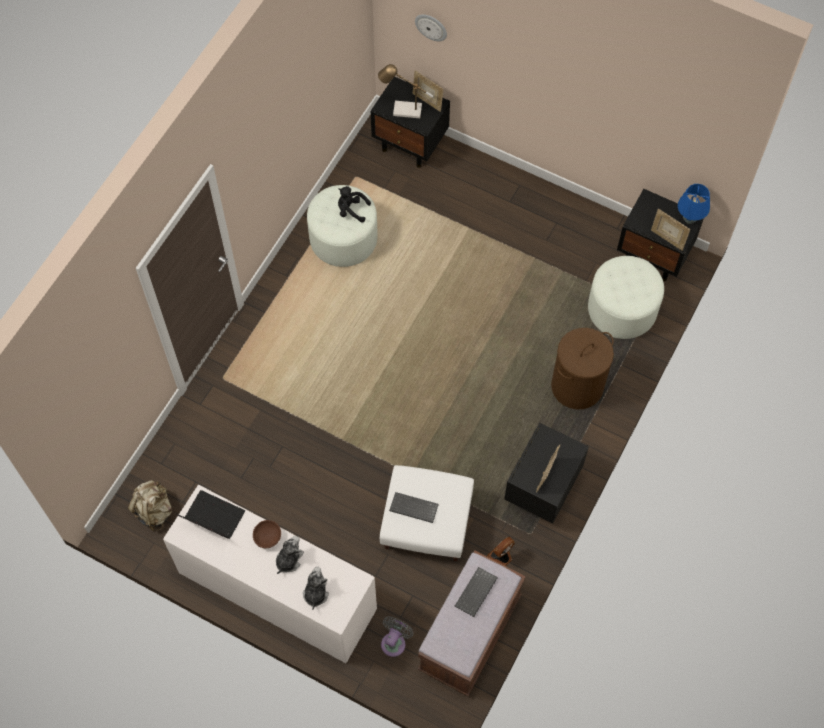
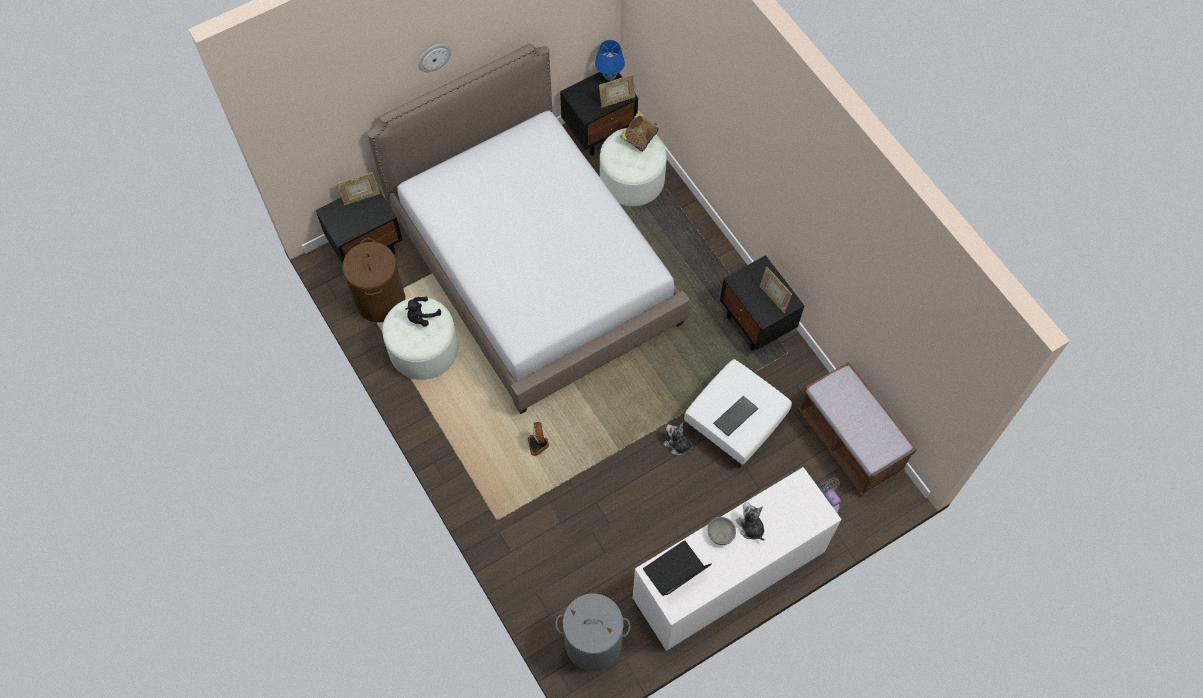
camera: 60 degrees left, 0 degrees up
(154, 511) = (593, 643): beige backpack -> grey laundry basket
(268, 538) = (721, 534): brown bowl -> grey bowl
(315, 593) = (793, 520): plush toy -> plush toy (677, 445)
(403, 110) = (356, 221): table lamp -> none
(431, 27) = (332, 132): wall clock -> wall clock (434, 57)
(476, 279) = (535, 268): none -> bed
(476, 593) = (846, 404): keyboard -> none
(501, 556) = (795, 383): fan -> fan (538, 444)
(577, 386) = (680, 248): brown laundry basket -> brown laundry basket (380, 300)
(646, 281) = (639, 139): none -> book

